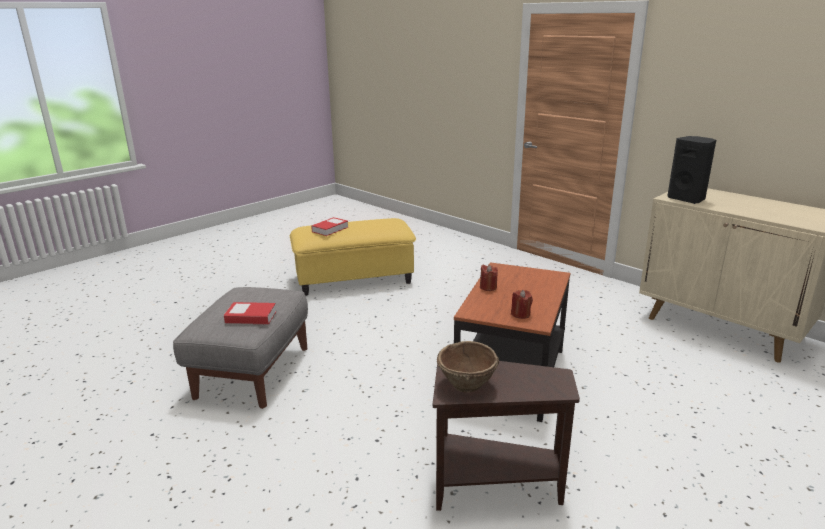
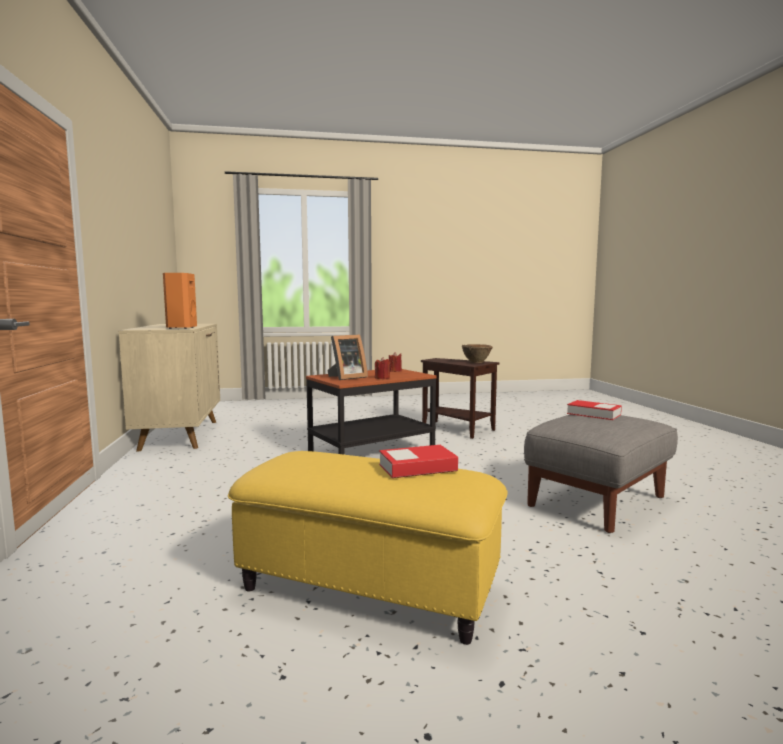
camera: 145 degrees left, 15 degrees down
(522, 278) = (346, 377): none -> picture frame
(687, 199) = (181, 328): black speaker -> orange speaker

